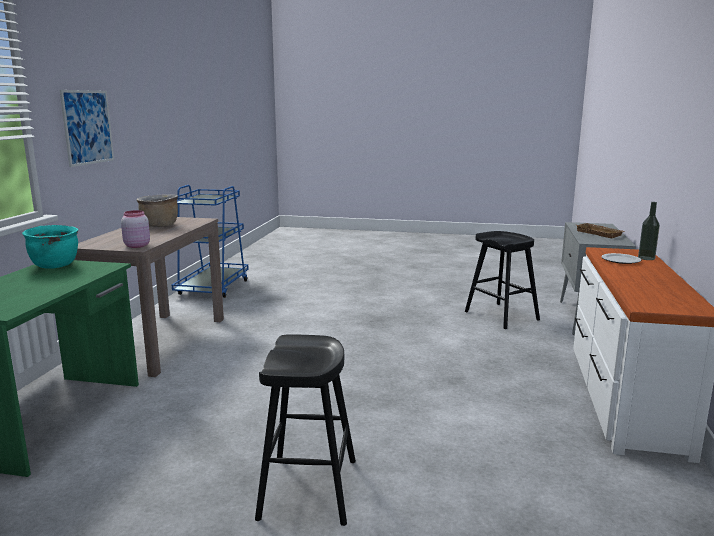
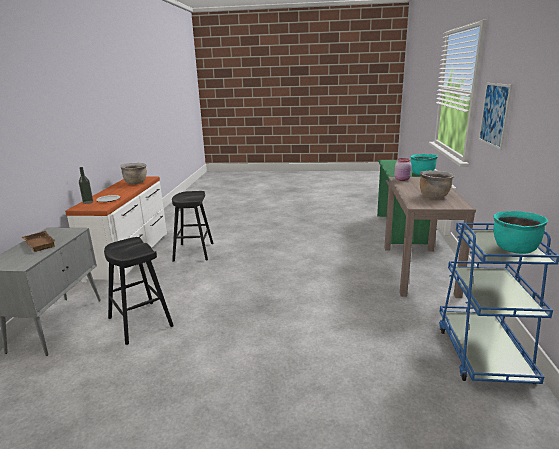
camera: 175 degrees right, 5 degrees up
(206, 197) = (514, 249): none -> turquoise cooking pot
(309, 488) = (280, 219): black stool -> black stool (193, 252)
(648, 292) = (136, 183): none -> brown cooking pot

